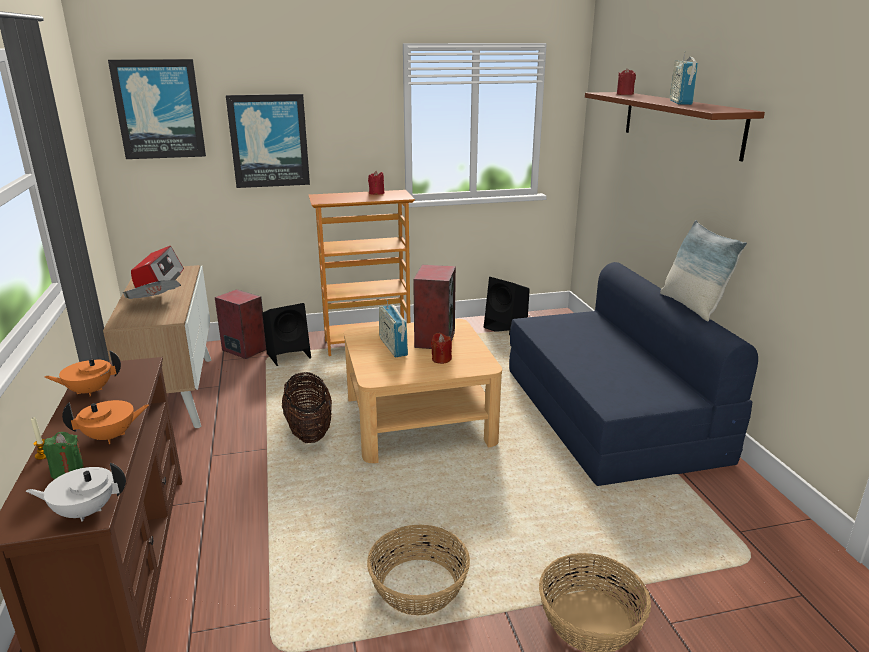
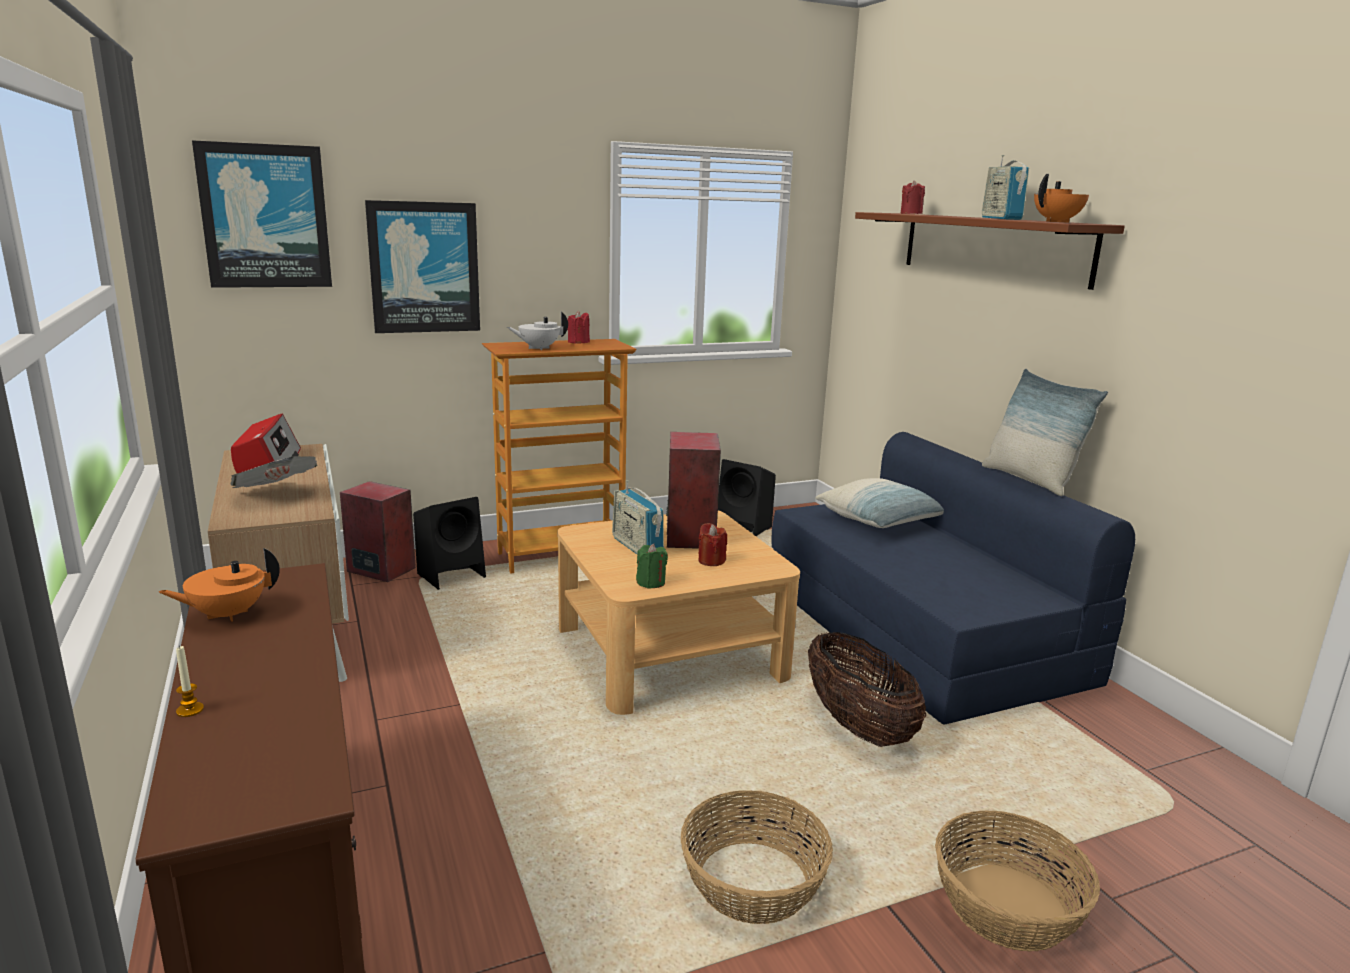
camera: 10 degrees left, 5 degrees down
(67, 471) = (243, 731): green candle -> green candle (651, 582)
(85, 511) = (301, 789): white teapot -> white teapot (538, 348)
(111, 437) = (294, 677): orange teapot -> orange teapot (1057, 222)
(309, 431) = (516, 676): basket -> basket (858, 726)
(587, 331) = (880, 521): none -> pillow

